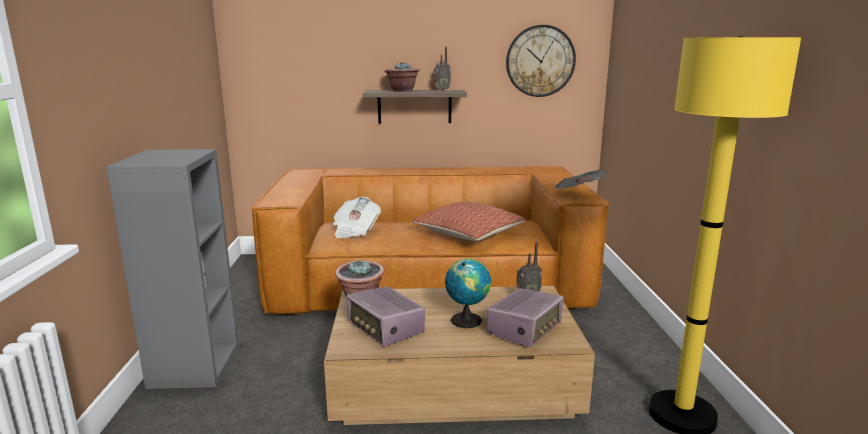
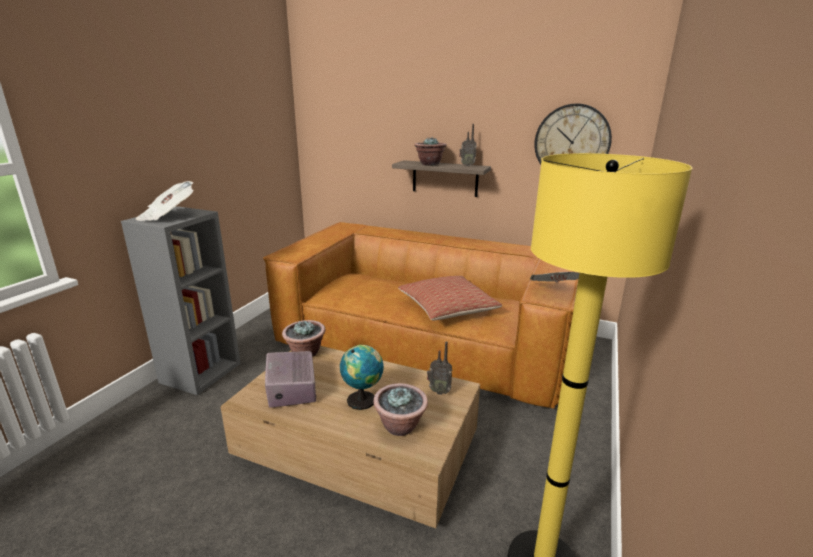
camera: 25 degrees right, 5 degrees up
(355, 231) = (357, 286): newspaper -> newspaper (168, 216)
(525, 330) = (400, 426): radio -> potted plant

